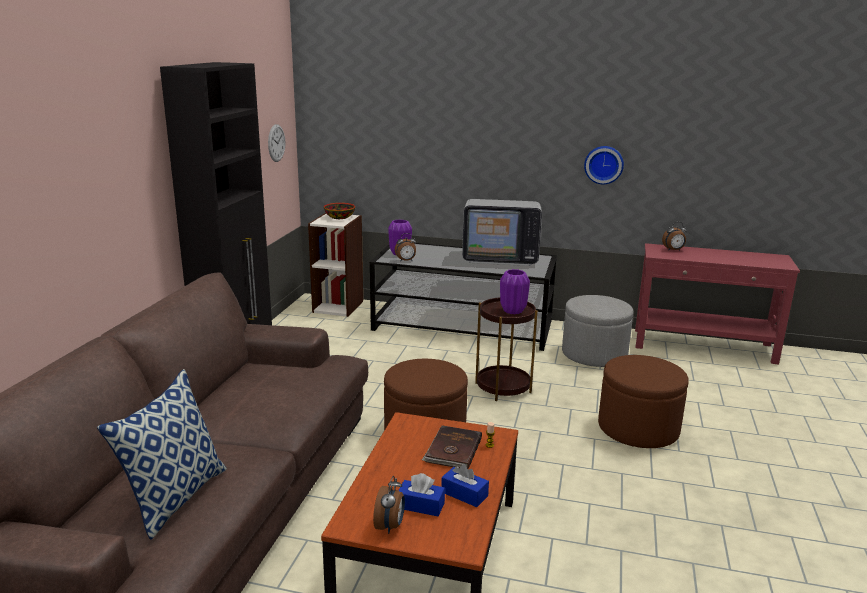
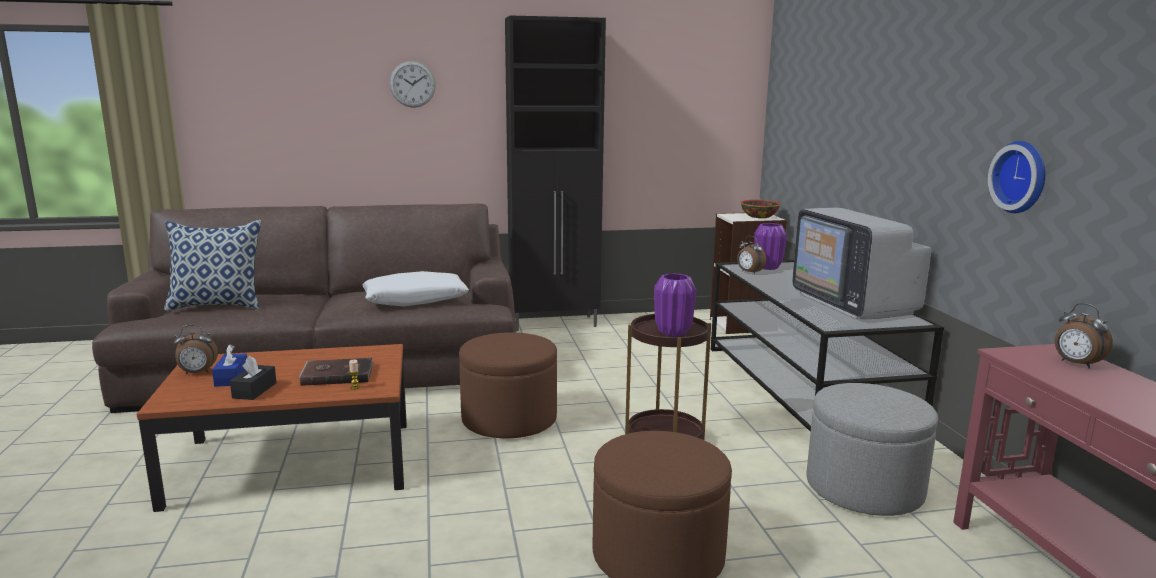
camera: 65 degrees right, 5 degrees down
(276, 143) = (711, 119): wall clock -> wall clock (412, 84)
(293, 384) = (415, 300): none -> white pillow
(464, 494) = (254, 390): blue tissue box -> black tissue box

